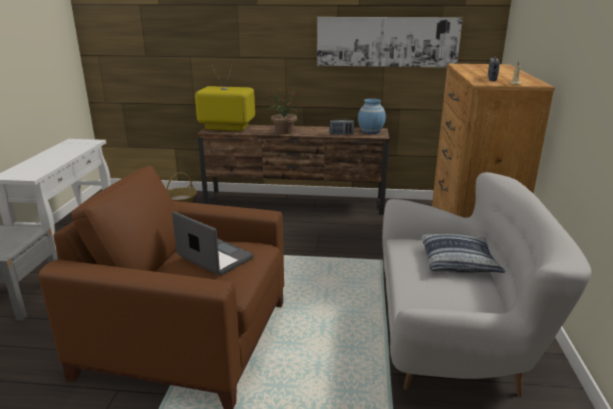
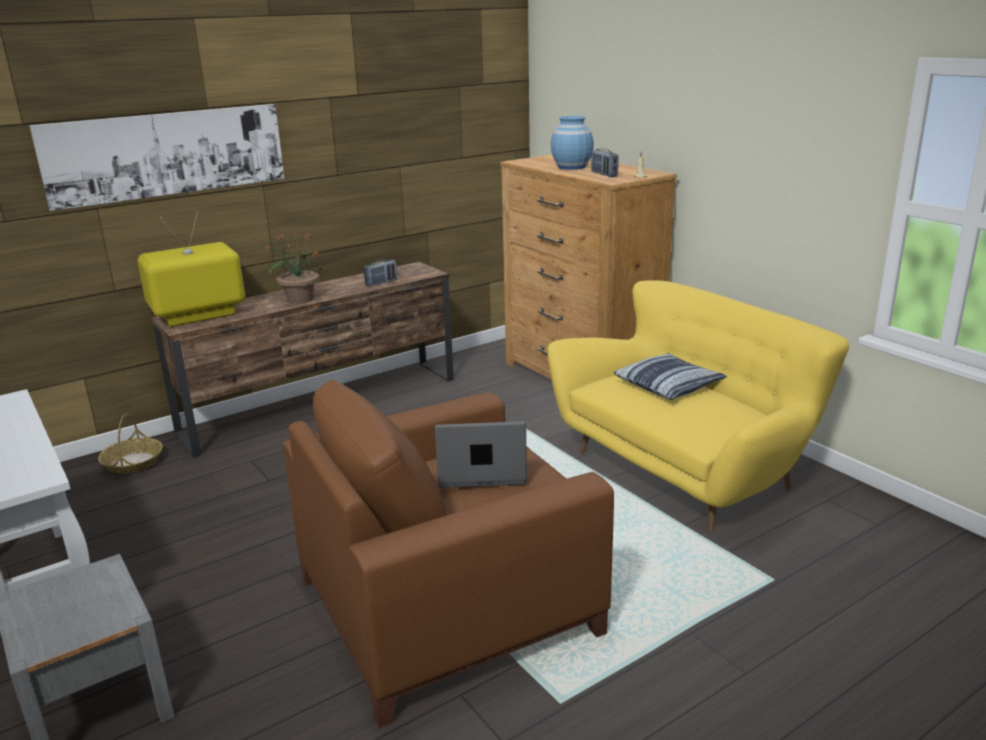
camera: 40 degrees left, 0 degrees up
(371, 131) = (410, 270): blue vase -> blue vase (572, 167)
(387, 42) = (401, 142): picture -> picture (167, 154)
(454, 336) = (686, 468): white sofa -> yellow sofa

